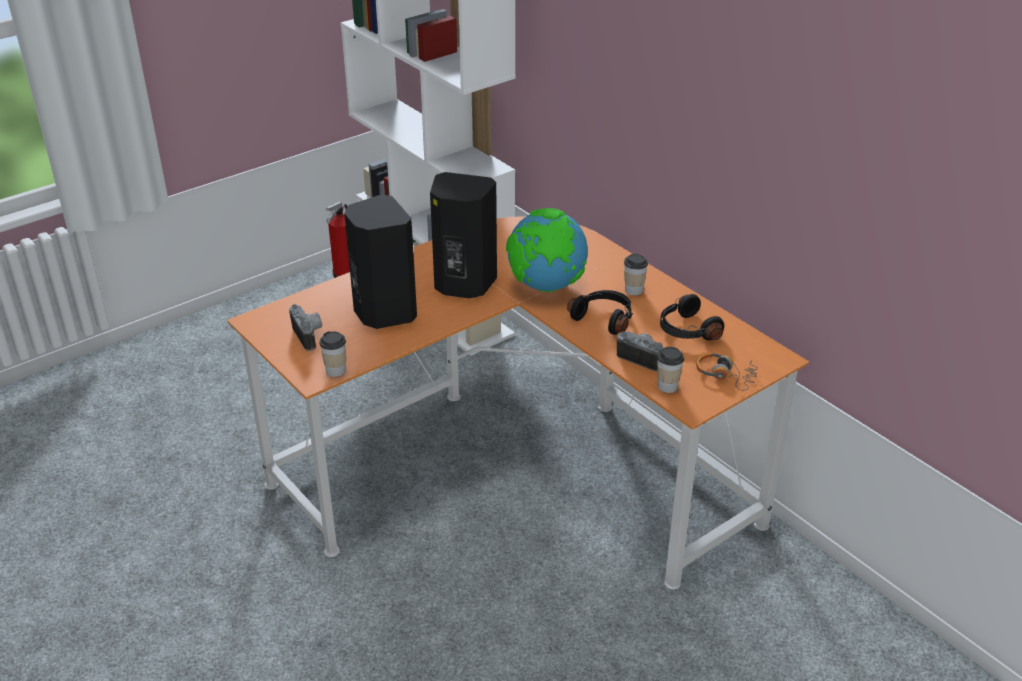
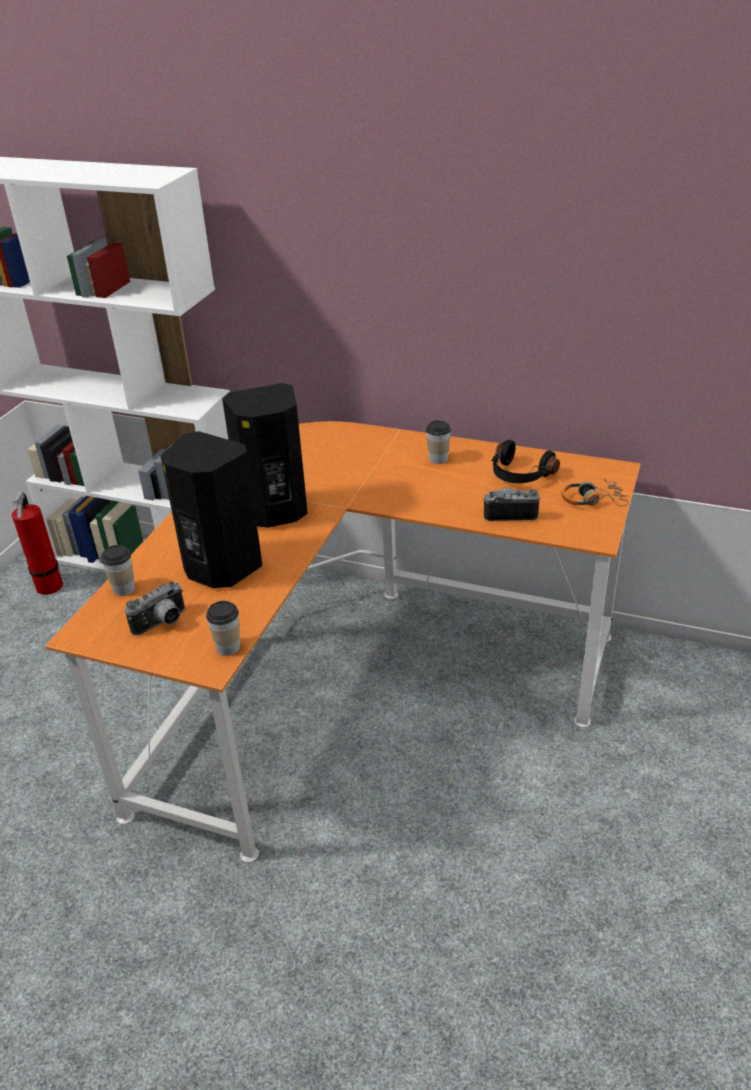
camera: 30 degrees left, 0 degrees up
(310, 336) = (162, 623): camera -> camera turned 105 degrees clockwise
(546, 286) = (357, 484): globe -> none
(604, 318) = (439, 492): black headphones -> none
(667, 386) = (557, 528): cup -> cup (124, 588)

